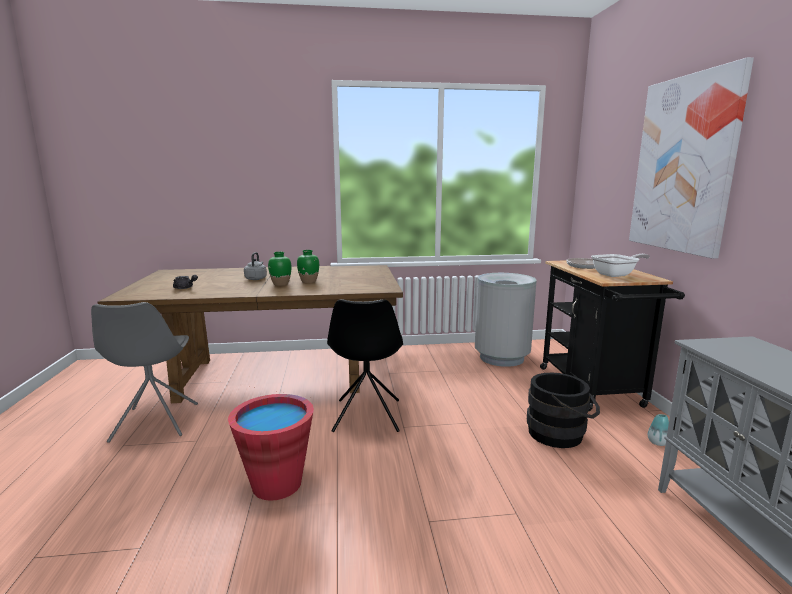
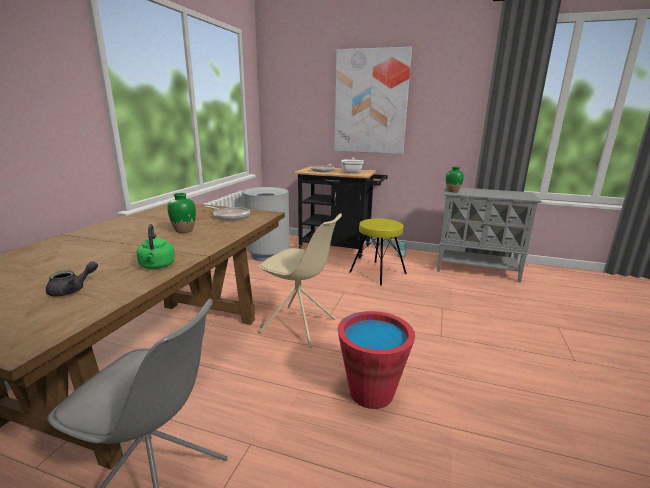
camera: 65 degrees left, 5 degrees up
(228, 291) = (157, 266): none -> green kettle
(256, 278) = (111, 248): grey kettle -> none
(280, 284) = (170, 241): green vase -> green vase (452, 191)
(362, 282) = (230, 216): none -> frying pan
(367, 416) = (299, 326): black chair -> beige chair
(561, 434) = (378, 273): black bucket -> yellow stool

